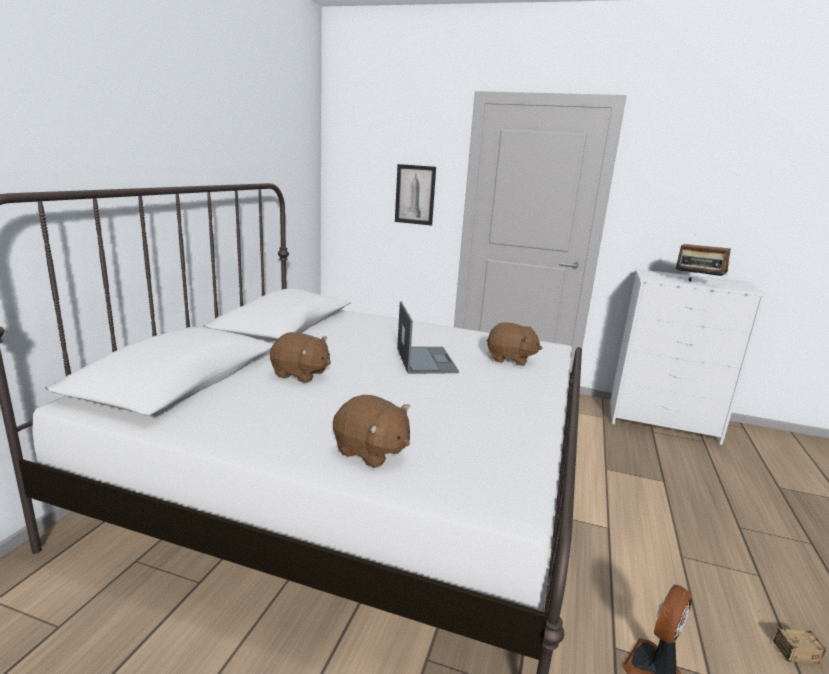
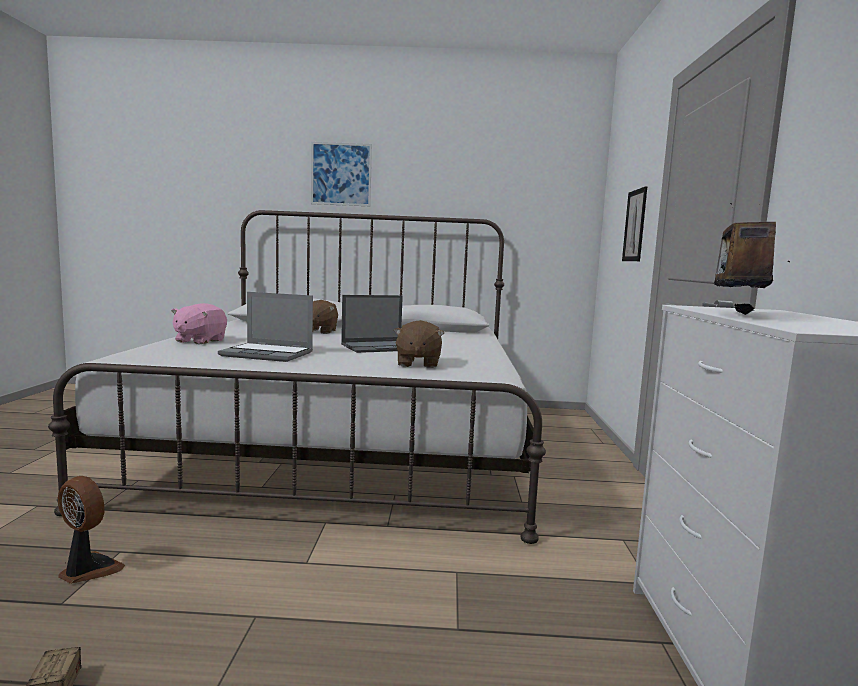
camera: 75 degrees right, 10 degrees down
(112, 117) = (341, 174): none -> picture
(371, 451) = (199, 341): brown plush toy -> pink plush toy
(474, 412) = (269, 354): none -> laptop

